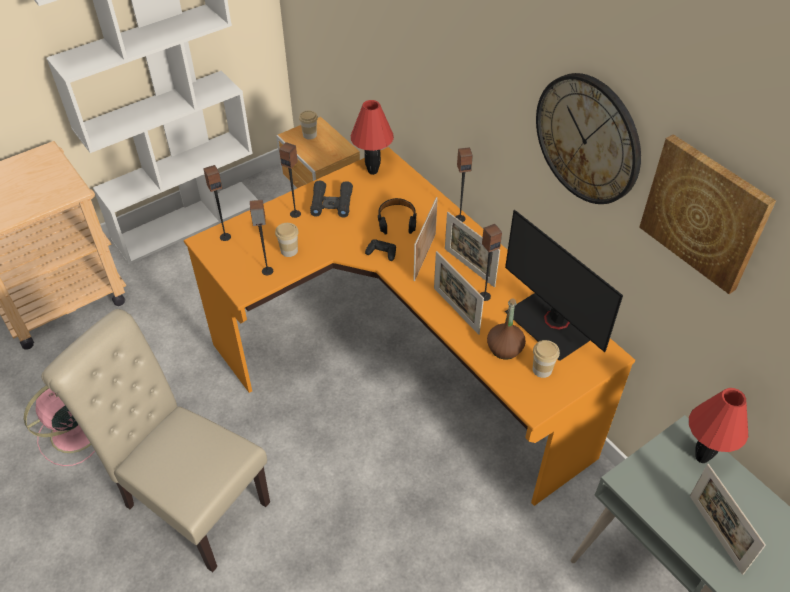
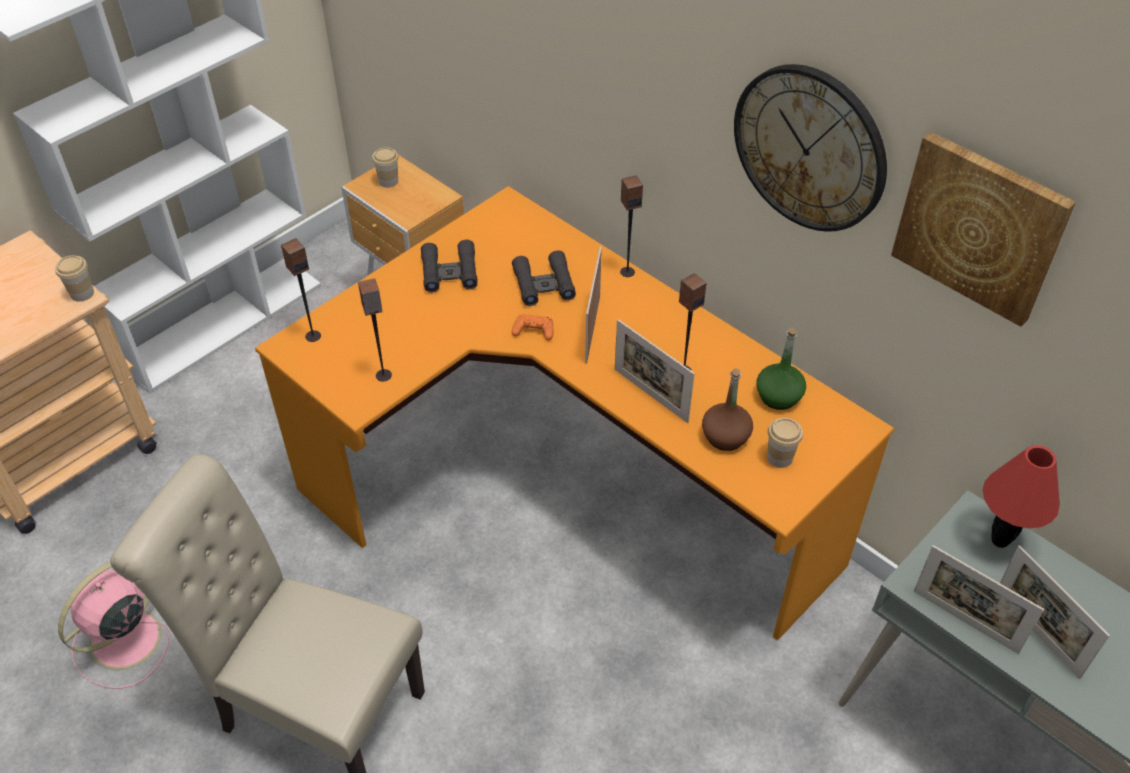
camera: 10 degrees left, 0 degrees up
(289, 250) = (407, 344): cup -> cup (82, 293)
(295, 214) = (403, 292): speaker -> none
(372, 171) = (495, 221): red table lamp -> none
(381, 252) = (533, 330): black game controller -> orange game controller
(397, 220) = (544, 284): black headphones -> black binoculars
(469, 267) = (655, 336): picture frame -> picture frame (965, 621)
(552, 324) = (779, 396): monitor -> green bottle

